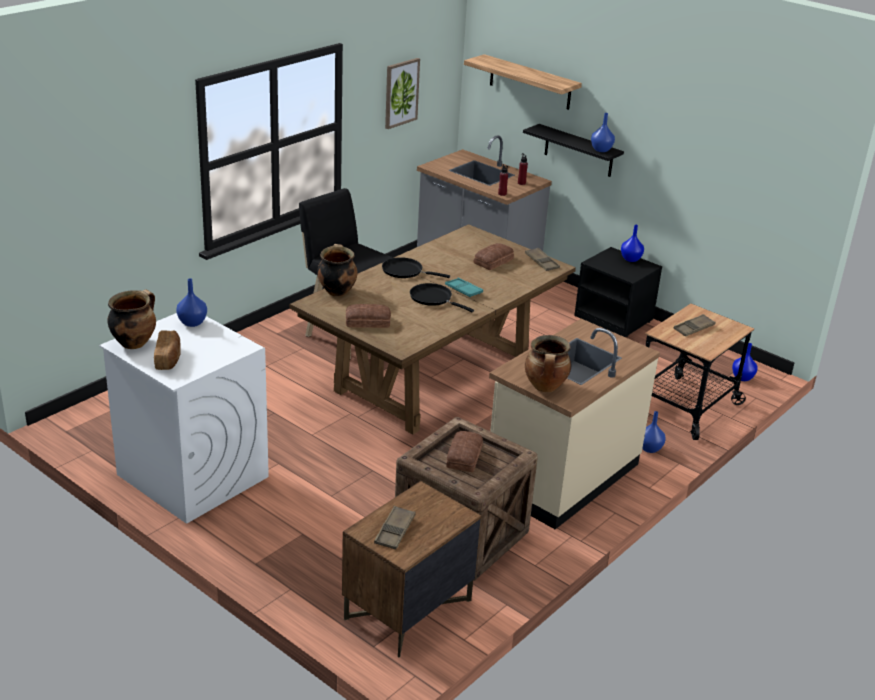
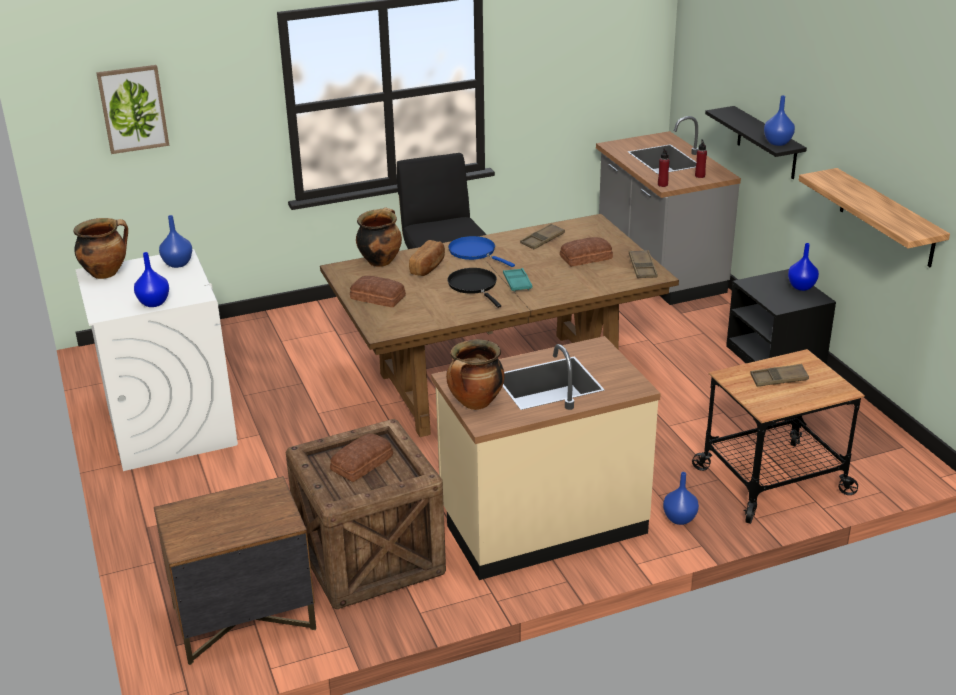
camera: 30 degrees right, 0 degrees up
(168, 358) = (118, 293): bread -> bread (428, 267)
(395, 531) = (202, 521): brown tray -> brown tray (542, 240)
(401, 93) = (575, 54): picture -> picture (133, 109)
(405, 271) = (474, 252): black frying pan -> blue frying pan
(530, 82) = (728, 54): shelf -> shelf (887, 218)
(742, 378) = (885, 463): blue vase -> blue vase (153, 303)

